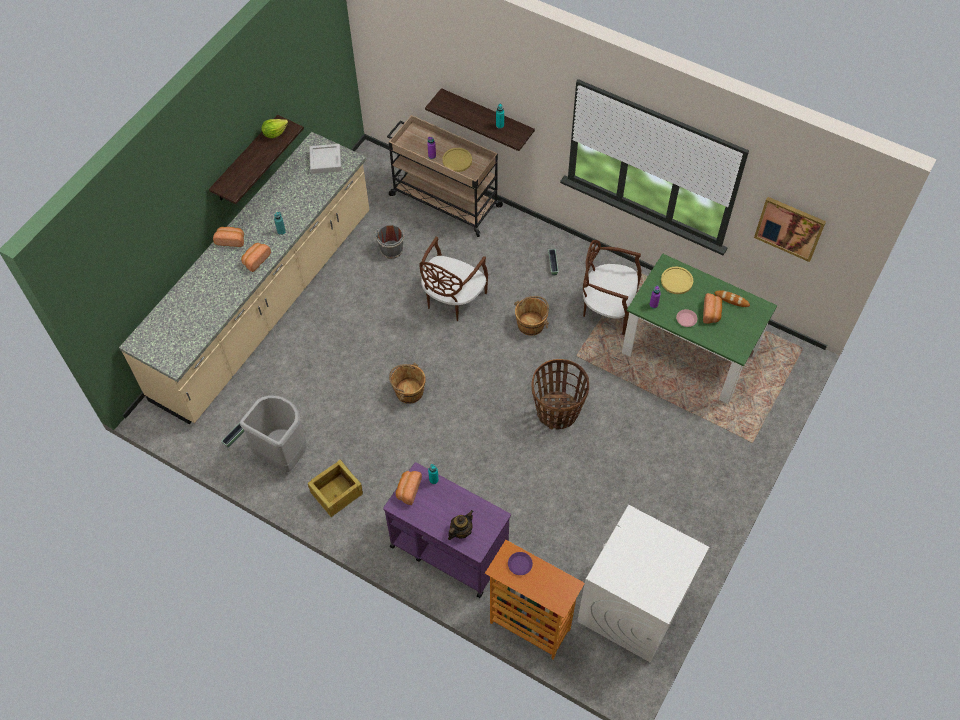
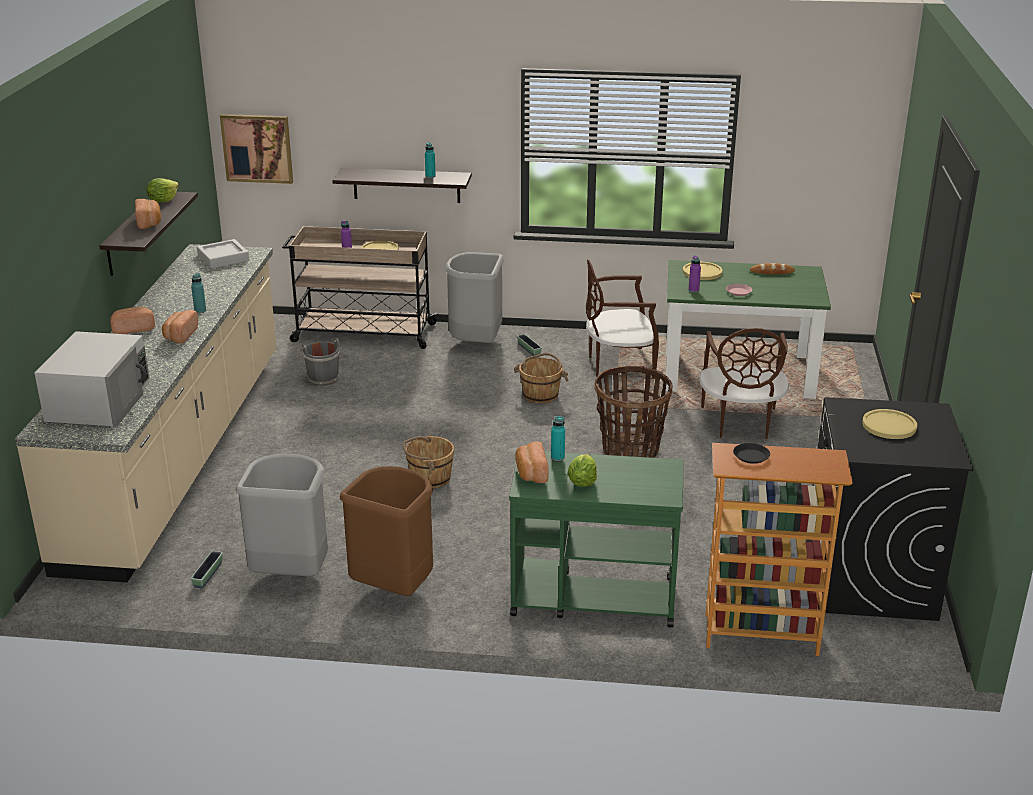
camera: 25 degrees left, 30 degrees down
(179, 323) = (99, 401): none -> white microwave
(336, 493) = (394, 588): crate -> brown trash can
(434, 512) = (582, 482): none -> lettuce
(448, 549) = (592, 596): purple cart -> green cart
(452, 299) = (429, 397): brown chair -> brown chair (740, 423)
(461, 531) = (632, 488): teapot -> none
(518, 243) = (476, 344): none -> grey trash can
(519, 564) = (751, 456): purple plate -> black plate
(632, 606) = (870, 579): white washing machine -> black washing machine
(648, 555) = (889, 425): none -> yellow plate
(711, 313) = (760, 283): bread -> bread (149, 223)
(789, 228) = (804, 167): picture -> picture (257, 148)

